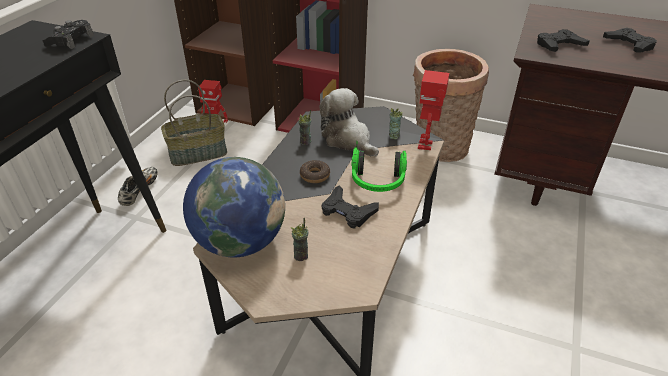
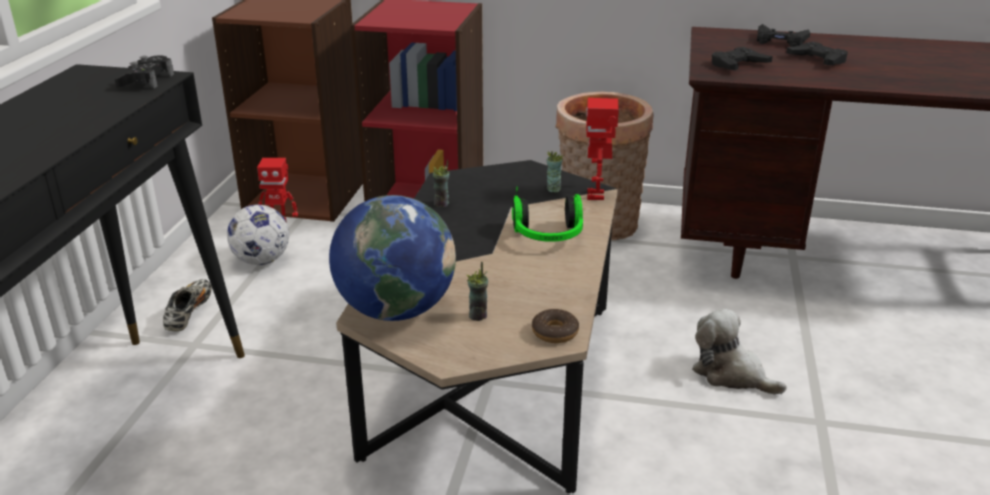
camera: 10 degrees left, 10 degrees down
(198, 153) = (262, 260): basket -> football
(315, 175) = (466, 237): donut -> donut (555, 332)
(347, 211) = (521, 268): black game controller -> black game controller (780, 41)
(348, 140) = (496, 197): plush toy -> plush toy (731, 374)

